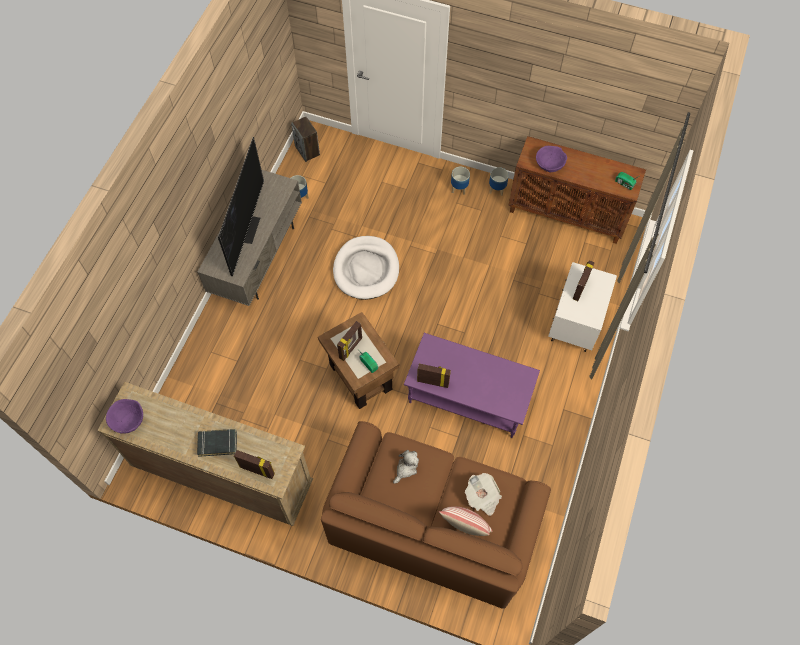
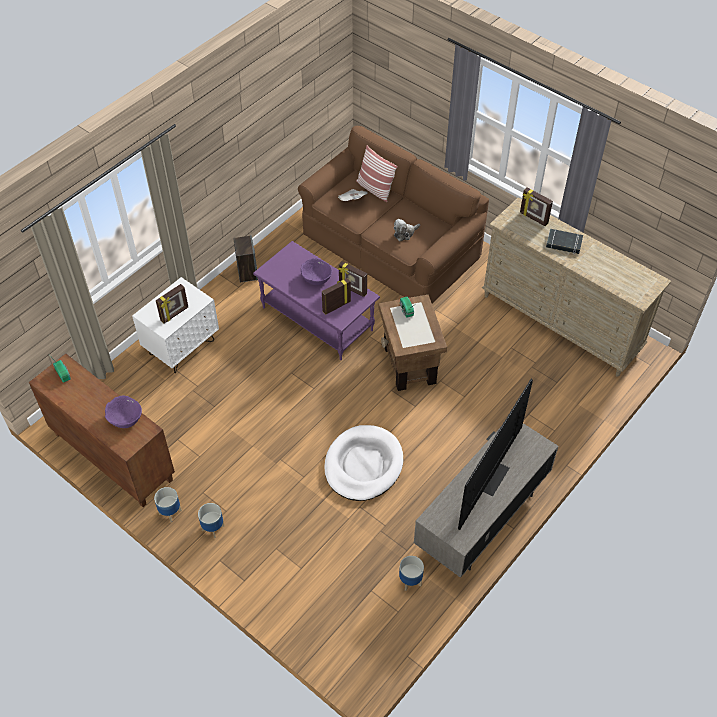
camera: 160 degrees left, 10 degrees down
(128, 421) = (642, 280): purple bowl -> purple bowl (316, 278)
(307, 151) = (378, 648): speaker -> speaker (247, 272)
(351, 348) = (418, 327): picture frame -> picture frame (336, 306)

